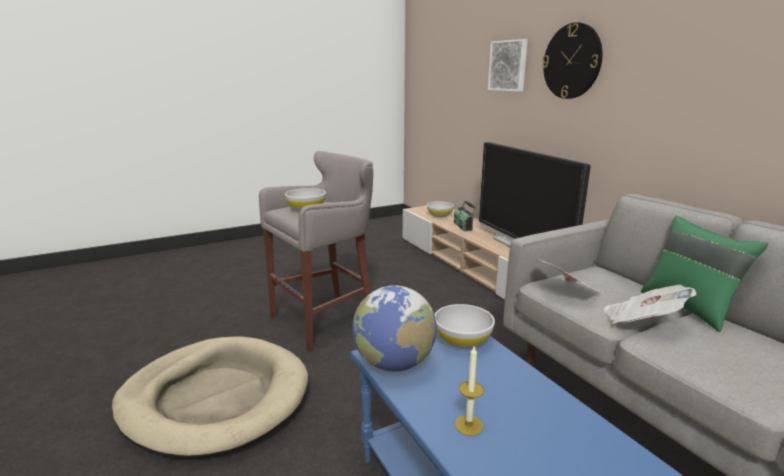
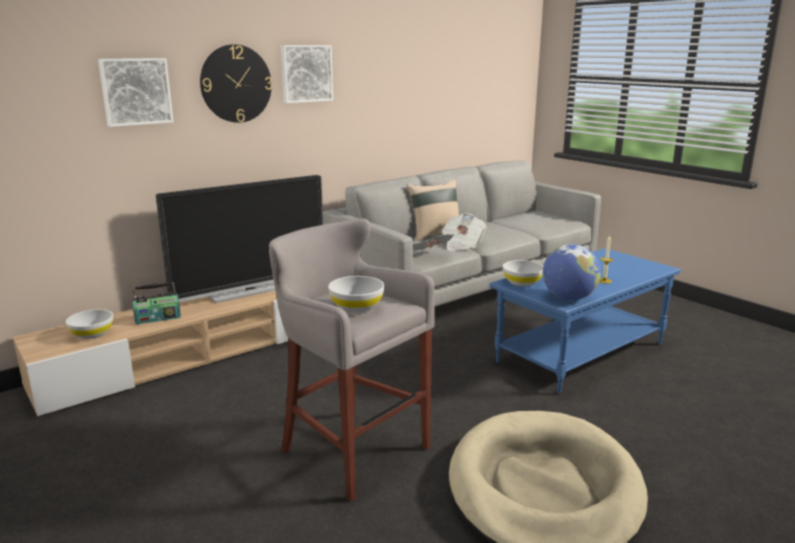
camera: 100 degrees left, 0 degrees up
(643, 50) = (306, 73): none -> picture
(689, 308) = (434, 234): green pillow -> beige pillow

